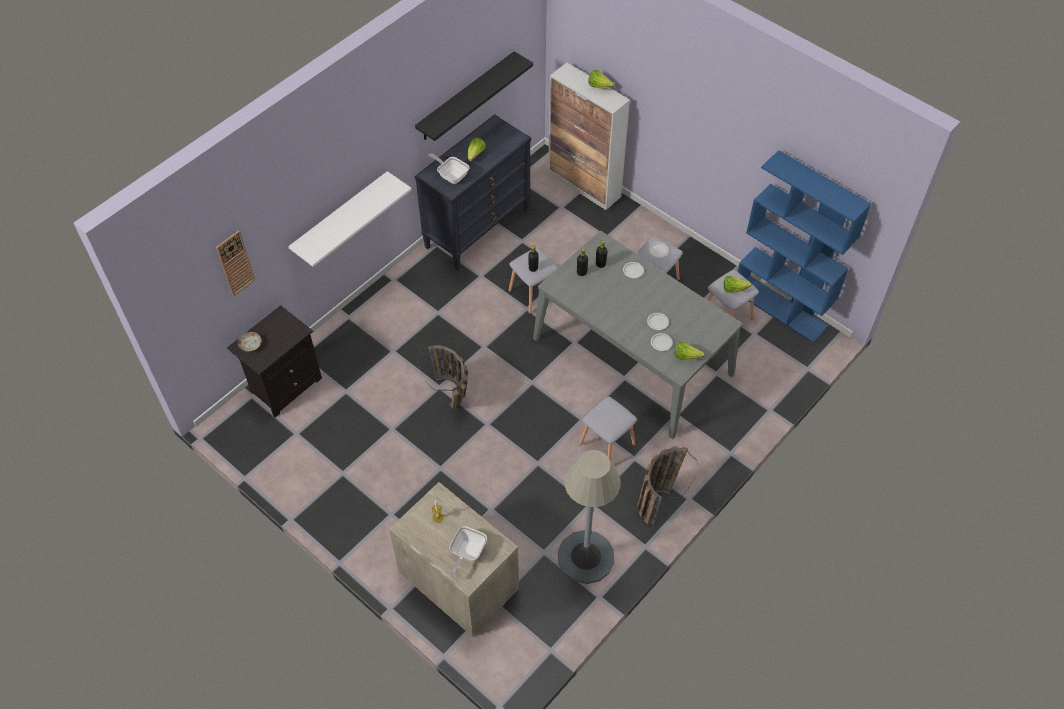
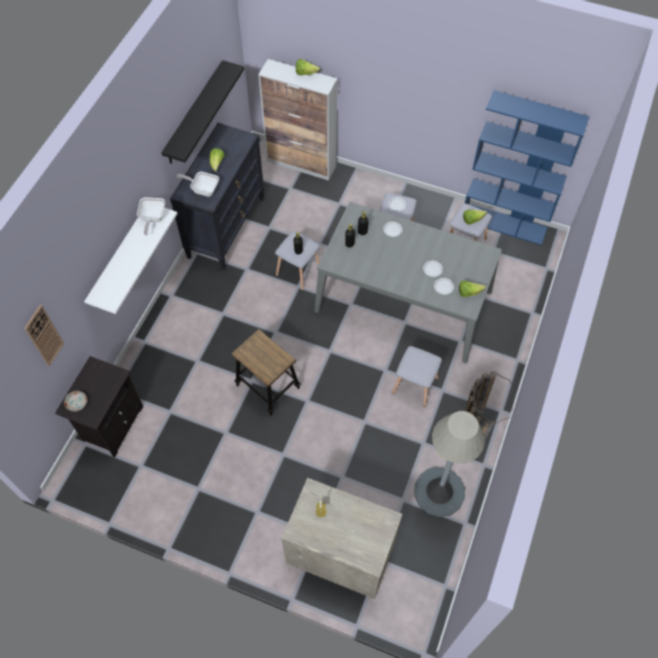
camera: 20 degrees left, 5 degrees up
(453, 398) = (268, 387): basket -> stool
(466, 553) = (360, 536): frying pan -> frying pan (152, 219)

